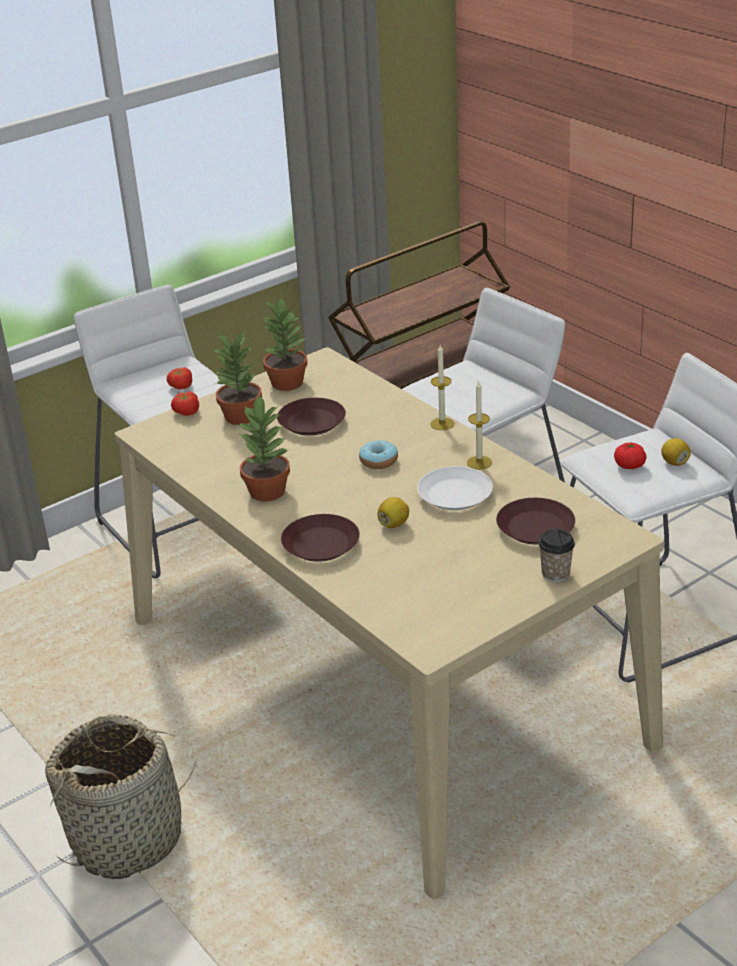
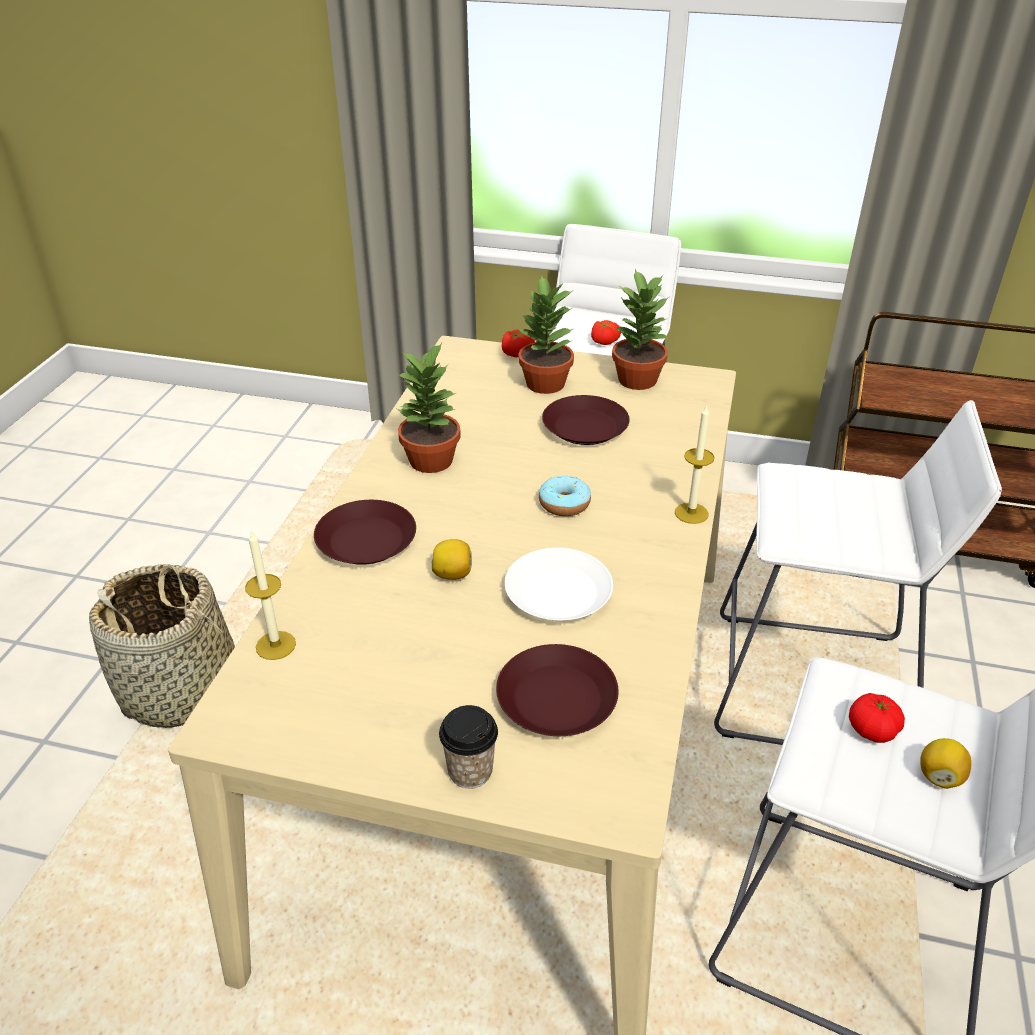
camera: 50 degrees right, 5 degrees up
(479, 462) = (646, 580): candle -> candle (275, 645)

